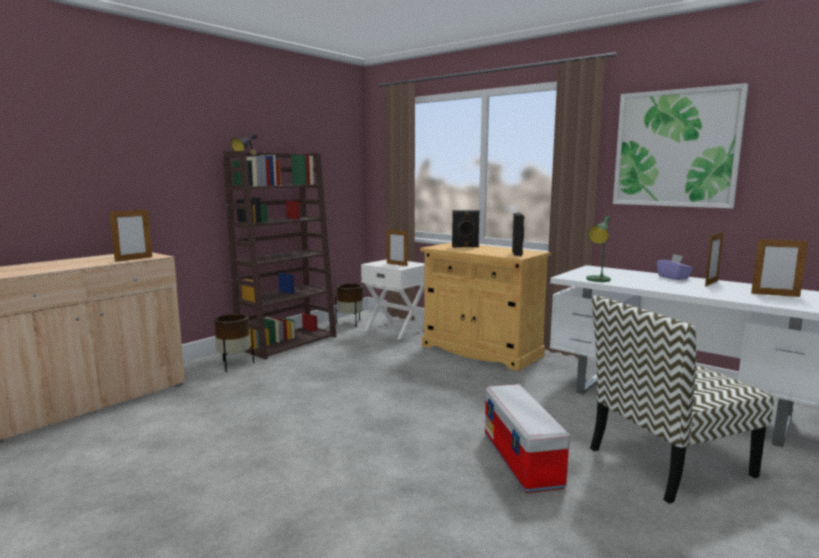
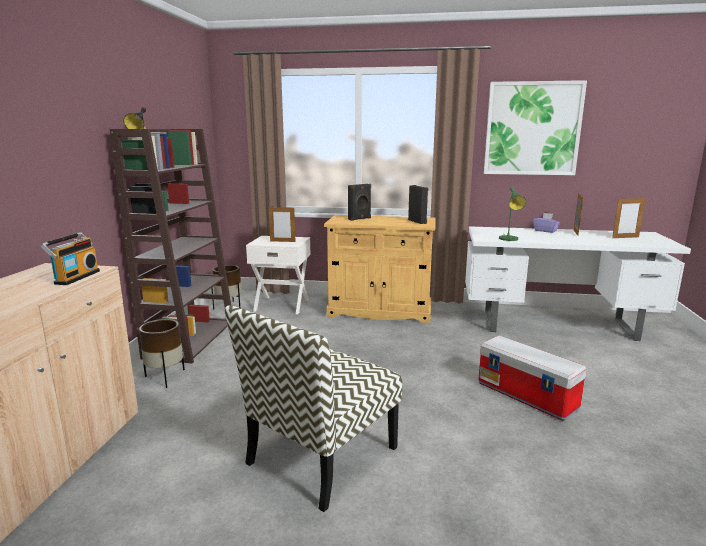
camera: 30 degrees left, 5 degrees up
(134, 259) = (75, 277): picture frame -> radio
(668, 463) = (604, 370): chair -> chair (321, 457)

